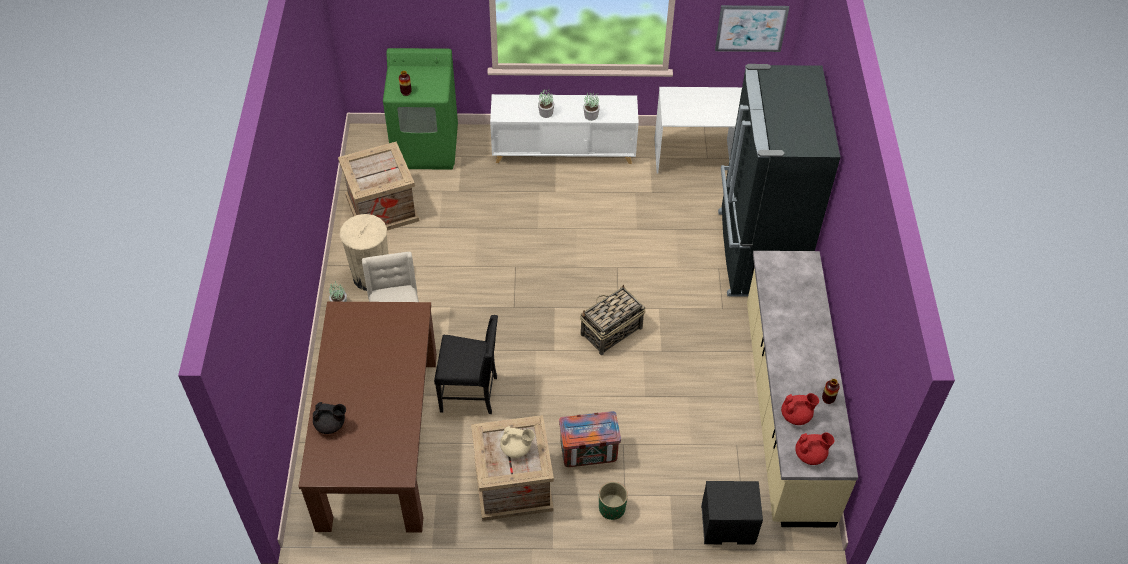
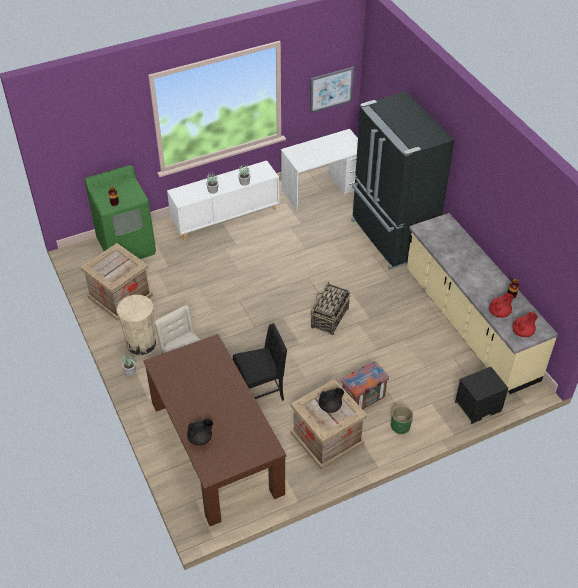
camera: 25 degrees left, 5 degrees down
(516, 448) = (330, 406): beige teapot -> black teapot

